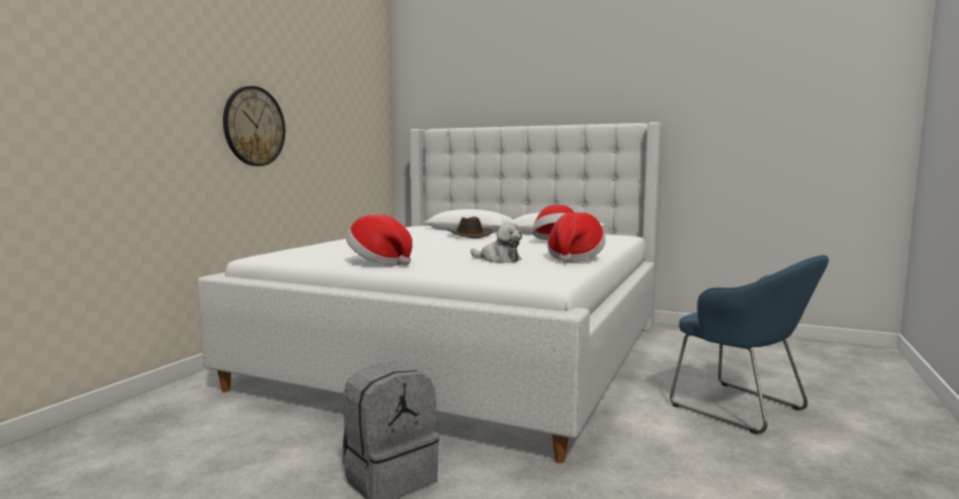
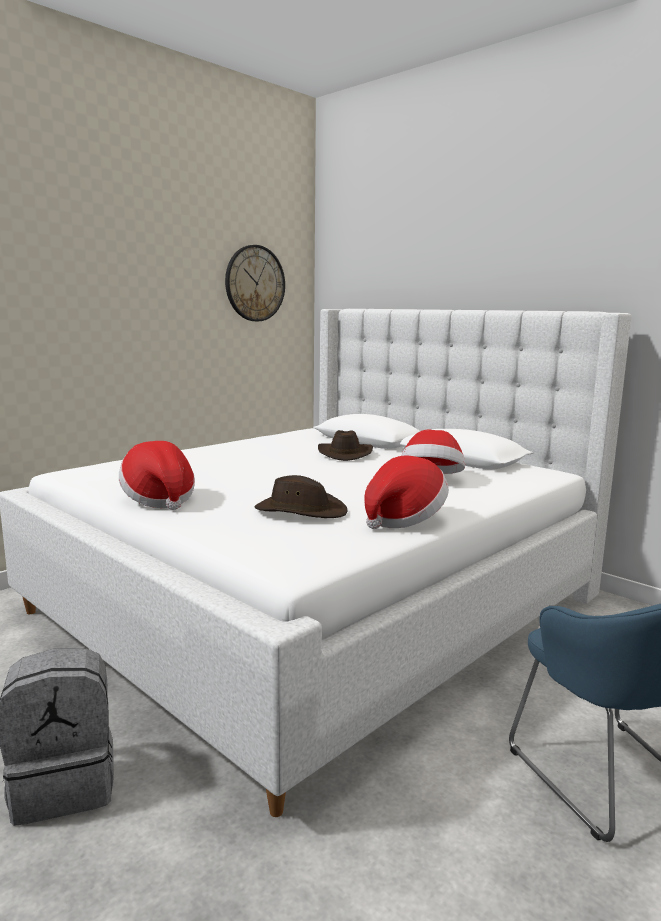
camera: 20 degrees right, 5 degrees up
(254, 126) = (105, 315): wall clock -> wall clock (255, 283)
(498, 260) = (300, 511): plush toy -> brown hat

